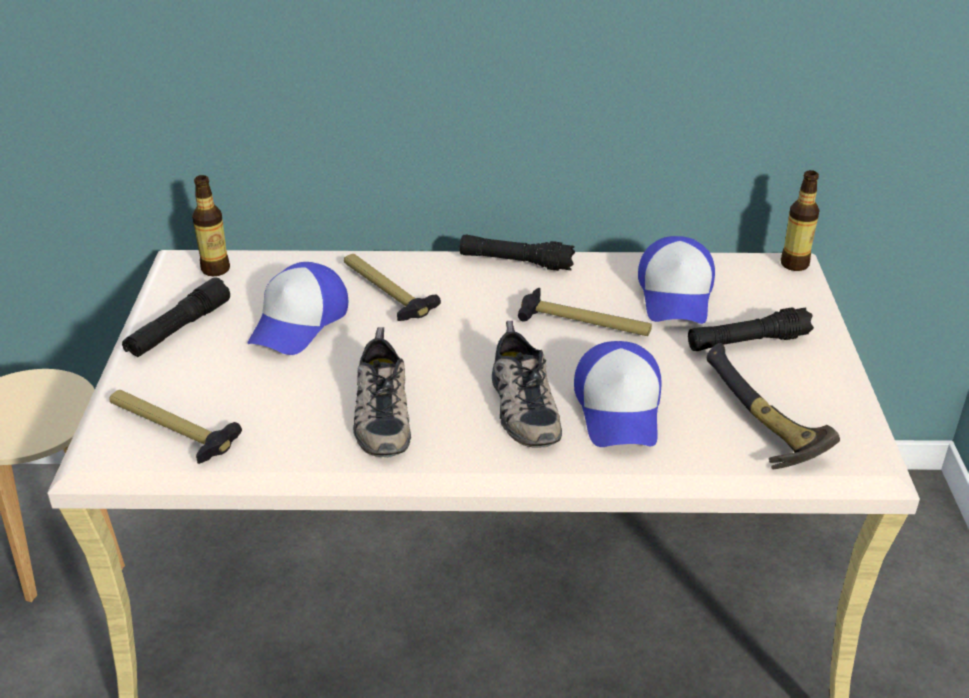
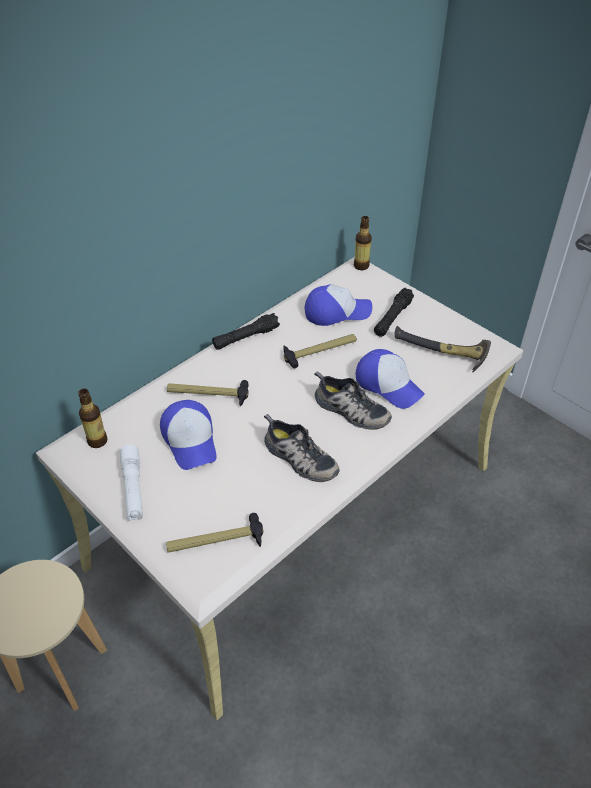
camera: 45 degrees left, 10 degrees up
(179, 329) = (133, 488): black flashlight -> white flashlight
(676, 295) = (336, 312): cap -> cap turned 60 degrees counterclockwise

